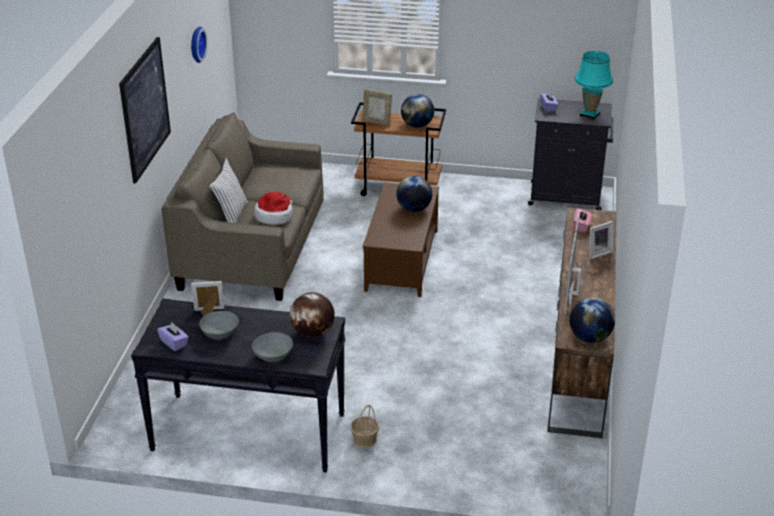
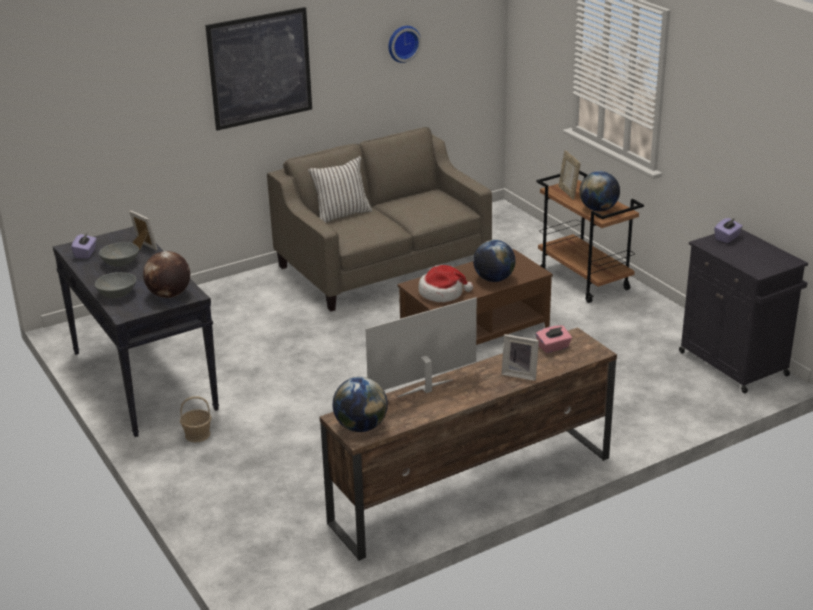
camera: 50 degrees right, 5 degrees down
(274, 216) = (368, 228): hat -> hat (442, 293)
(589, 114) = (758, 261): turquoise table lamp -> none

